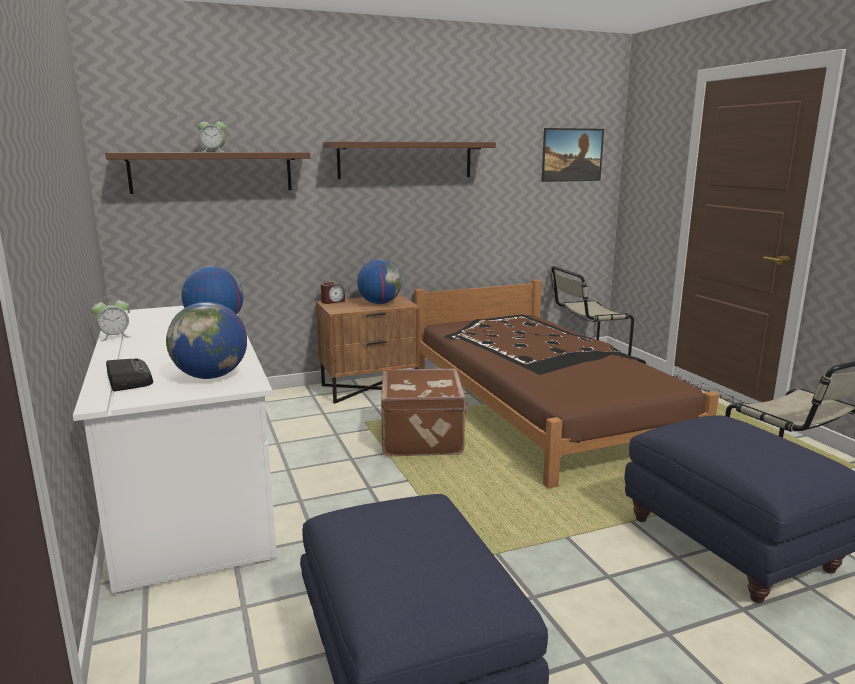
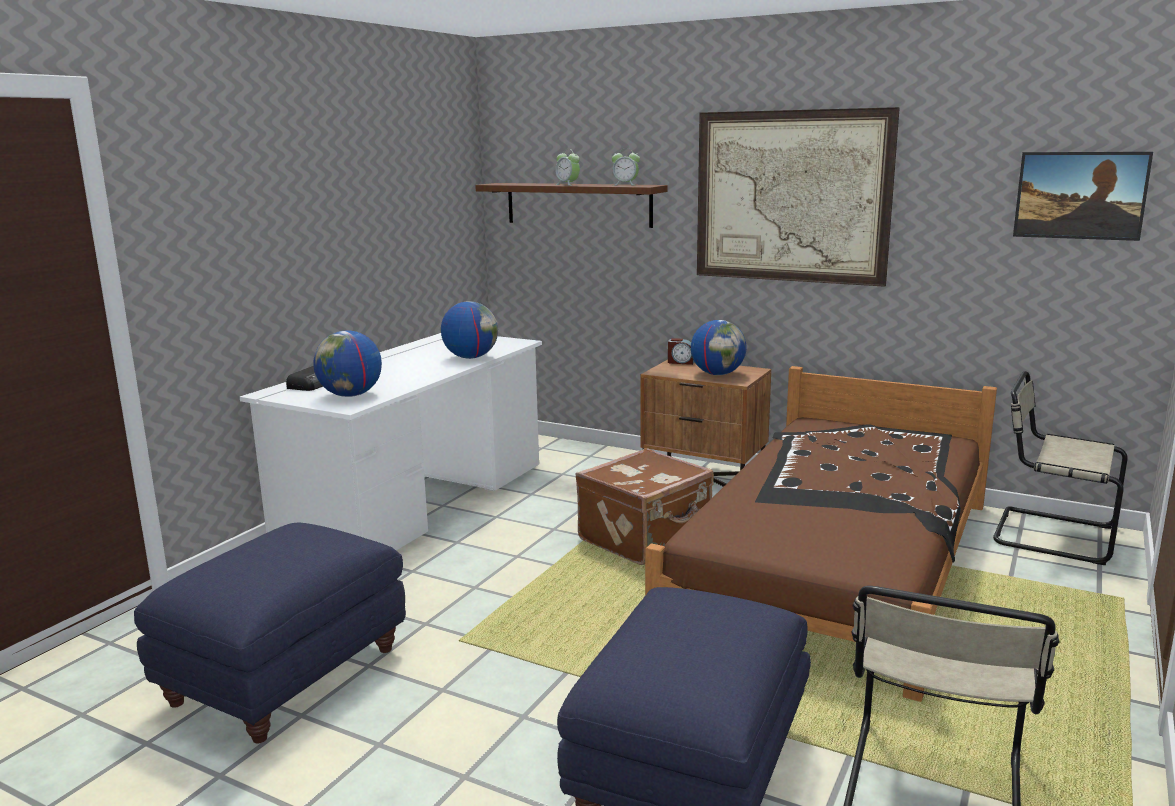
camera: 50 degrees right, 0 degrees up
(114, 337) = (392, 352): alarm clock -> alarm clock (625, 185)
(405, 160) = (791, 197): brown shelf -> picture

